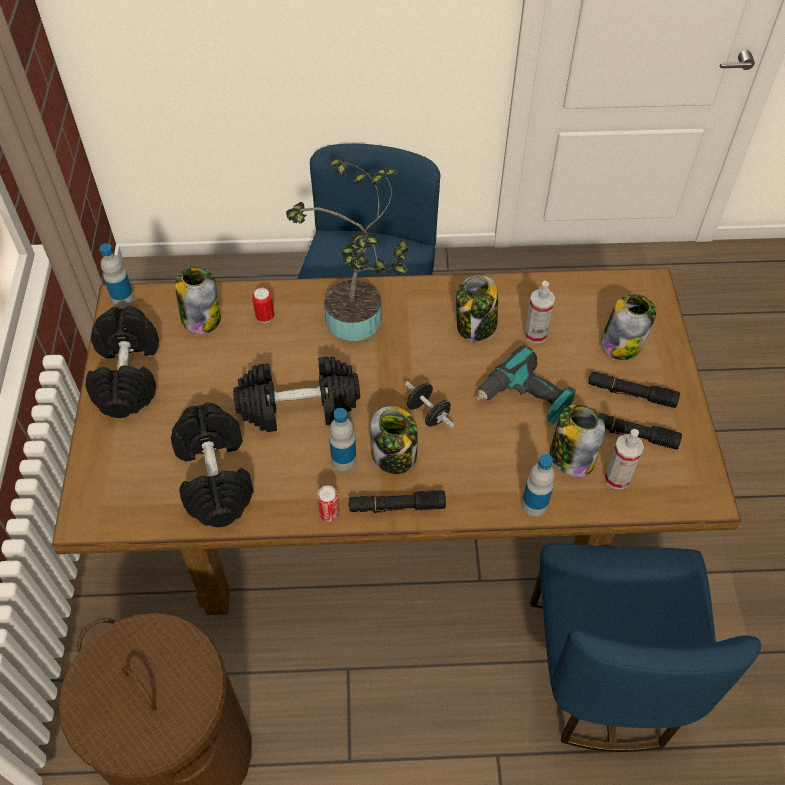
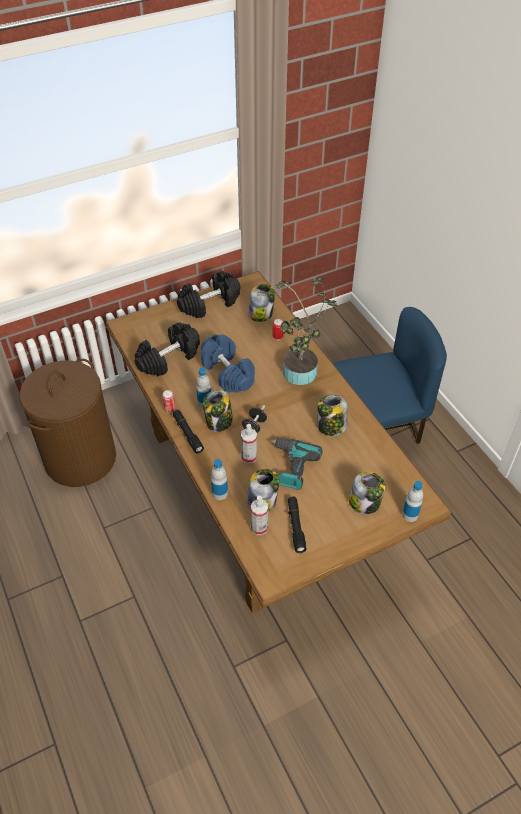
camera: 65 degrees right, 5 degrees down
(123, 299) = (254, 282): bottle -> bottle (410, 515)
(298, 407) = (227, 373): black dumbbell -> blue dumbbell
(535, 334) = (343, 457): spray bottle -> spray bottle (249, 457)
(604, 672) = (208, 637): blue chair -> none
(631, 393) = (327, 518): black flashlight -> none

